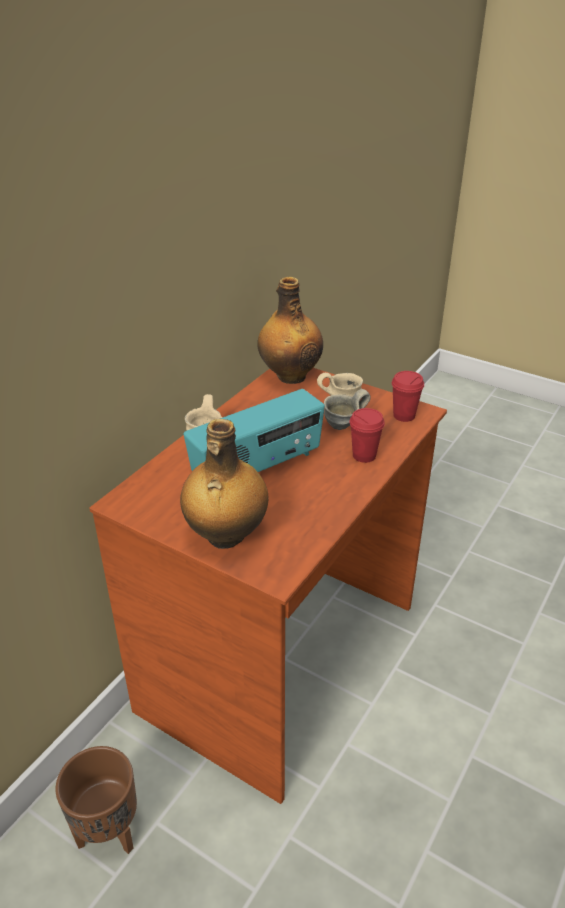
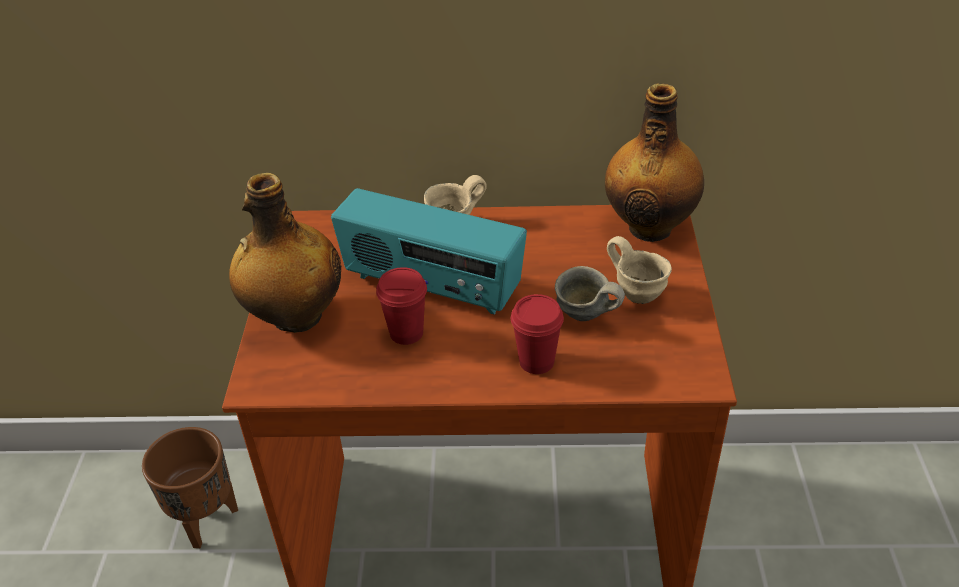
camera: 60 degrees right, 5 degrees up
(404, 416) = (668, 363): red cup -> red cup (406, 333)

